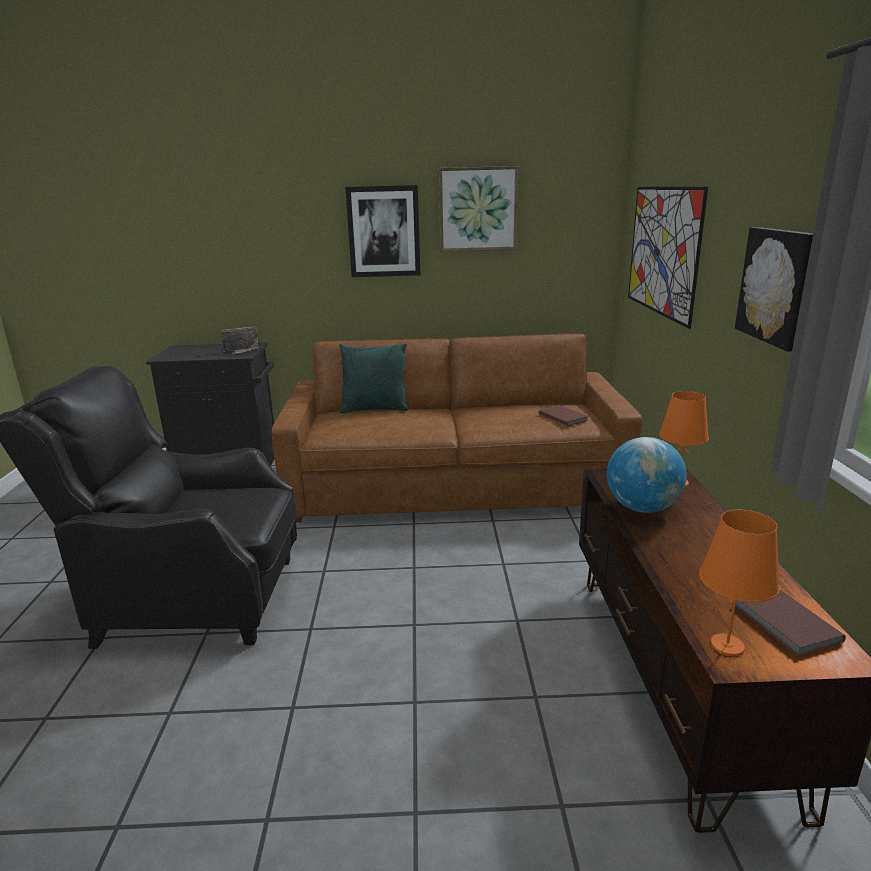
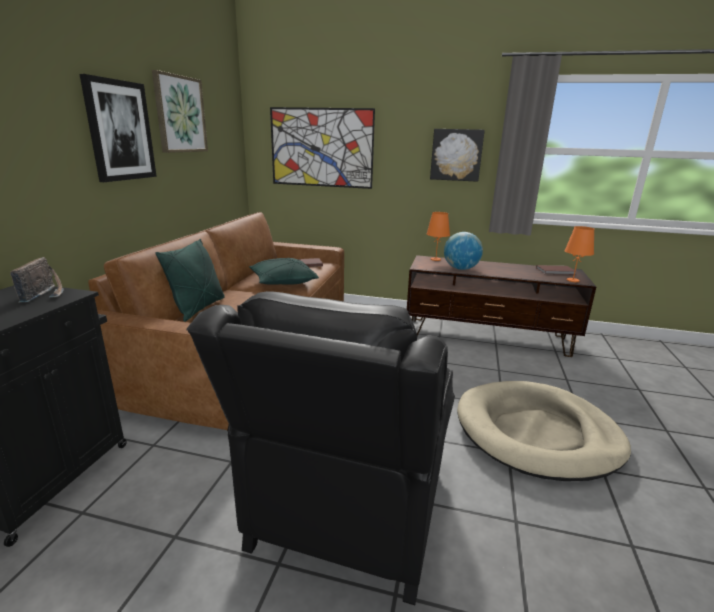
camera: 75 degrees left, 0 degrees up
(346, 741) = (537, 433): none -> beige dog bed
(480, 422) = (282, 282): none -> green pillow

